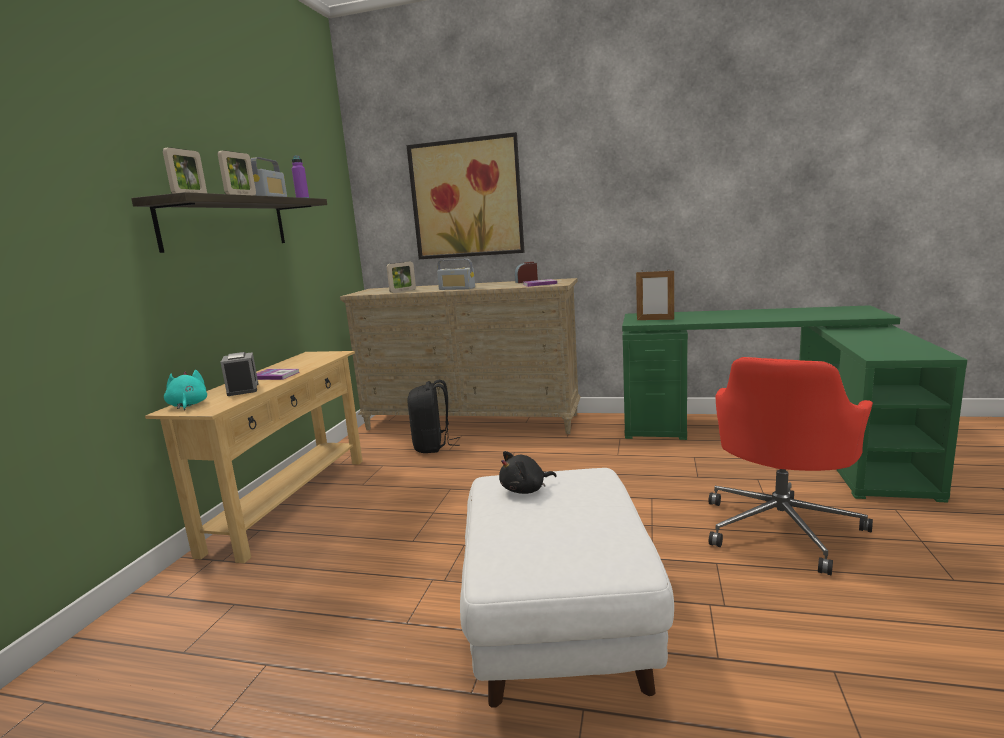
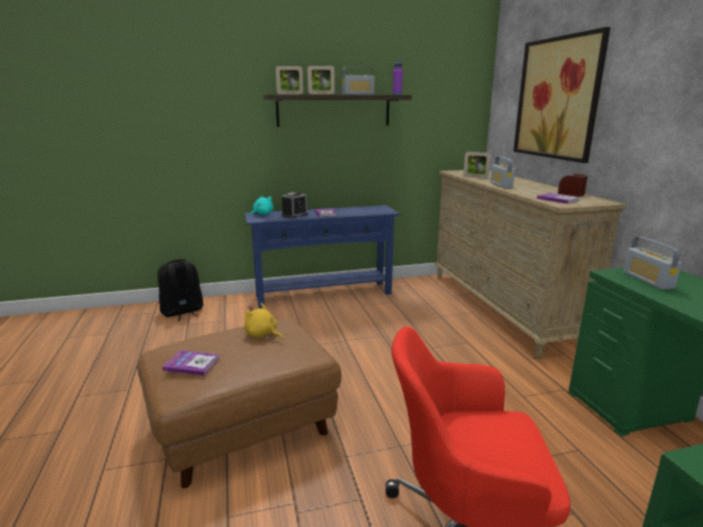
camera: 60 degrees right, 5 degrees up
(290, 502) = (324, 294): beige console table -> blue console table
(433, 446) = (440, 308): black backpack -> black backpack (182, 312)
(525, 490) = (262, 335): black plush toy -> yellow plush toy
(557, 622) = (244, 427): white ottoman -> brown ottoman
(570, 541) = (192, 364): none -> book
(655, 319) = (648, 280): picture frame -> radio

